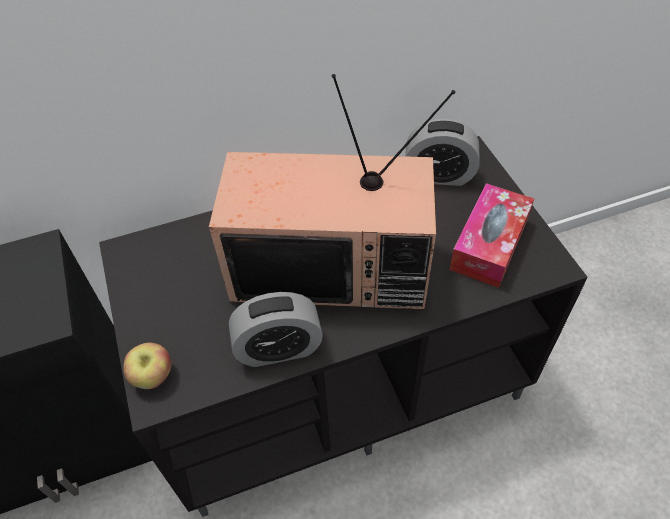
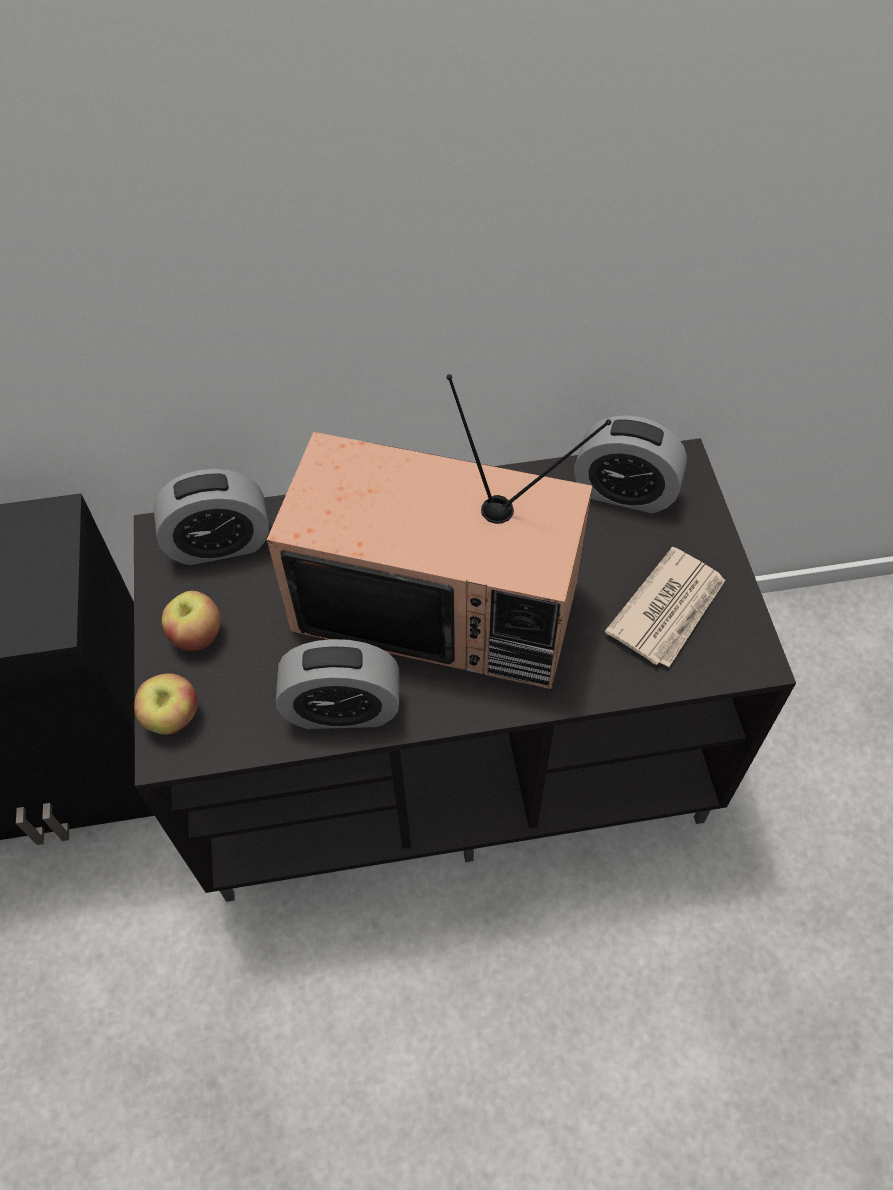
camera: 10 degrees right, 5 degrees up
(160, 315) = (197, 635): none -> apple
(165, 251) = (219, 544): none -> alarm clock
(489, 244) = (669, 610): tissue box -> newspaper

